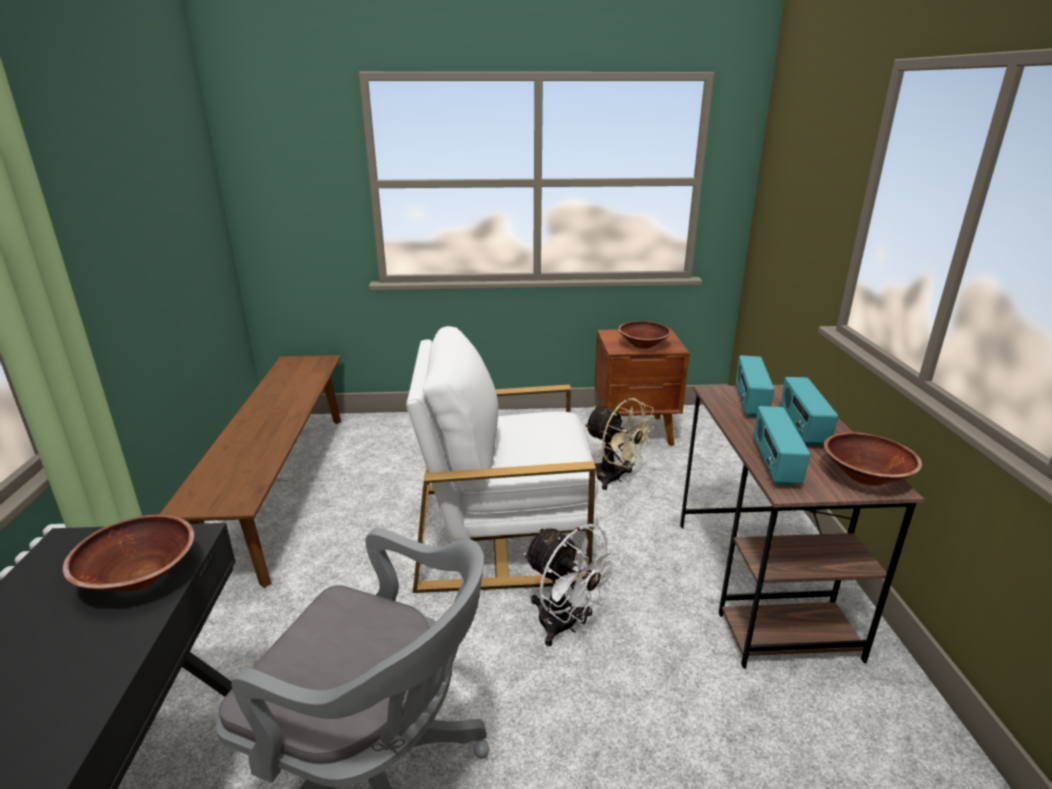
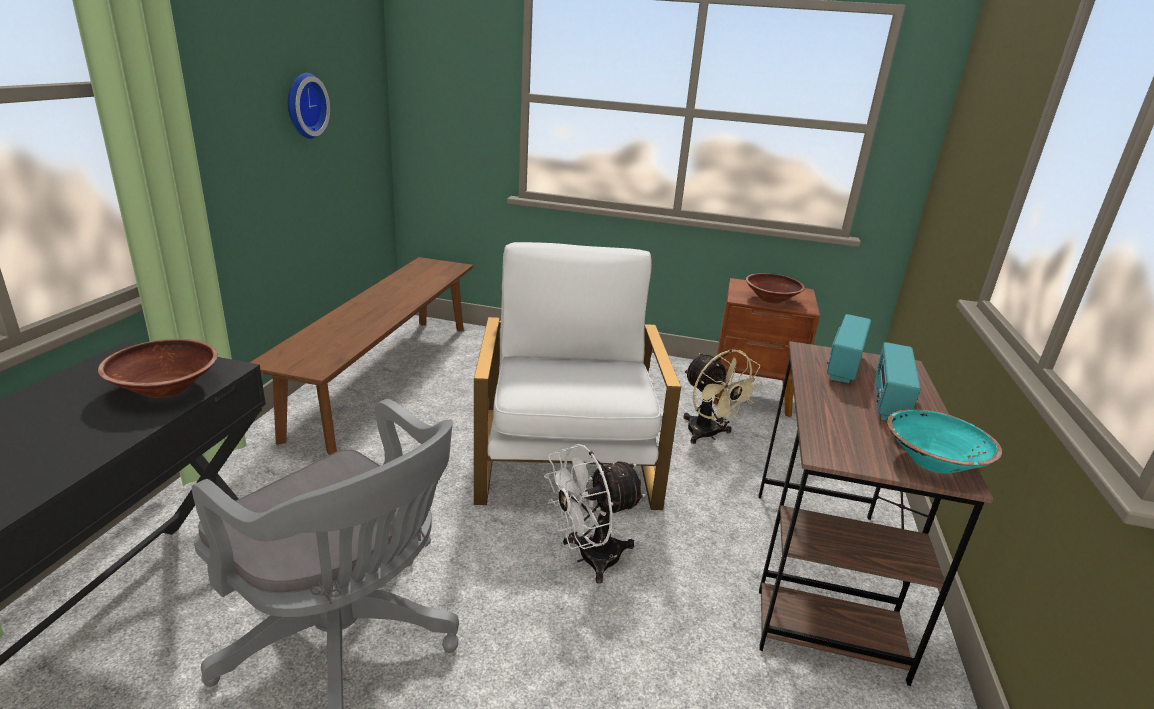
camera: 15 degrees right, 0 degrees up
(153, 224) = (303, 105): none -> wall clock
(502, 530) = (568, 457): white armchair -> white armchair turned 75 degrees clockwise
(565, 626) = (589, 559): white fan -> white fan turned 90 degrees clockwise
(774, 465) = (829, 429): radio -> none
(865, 476) = (933, 462): brown bowl -> turquoise bowl

